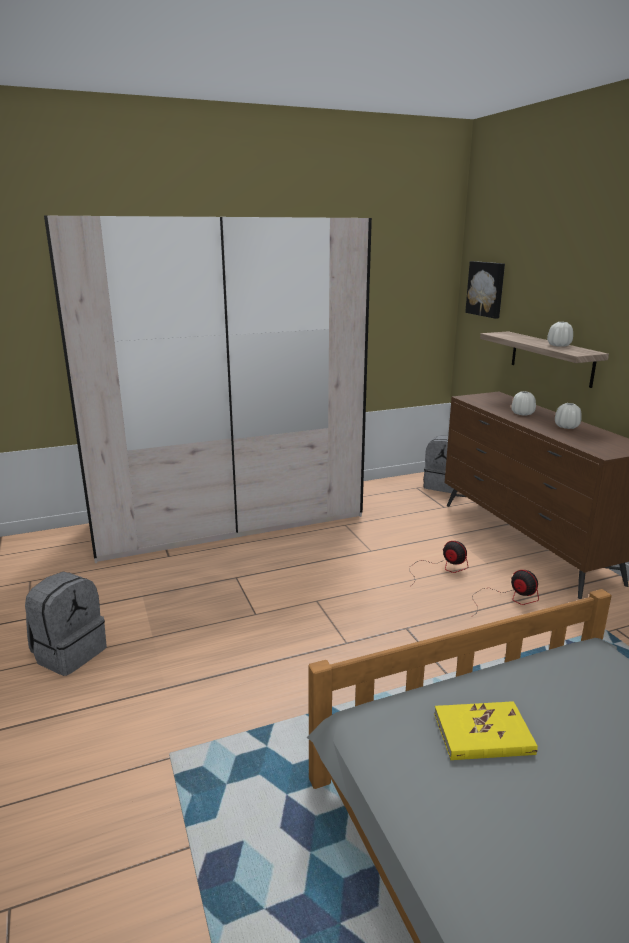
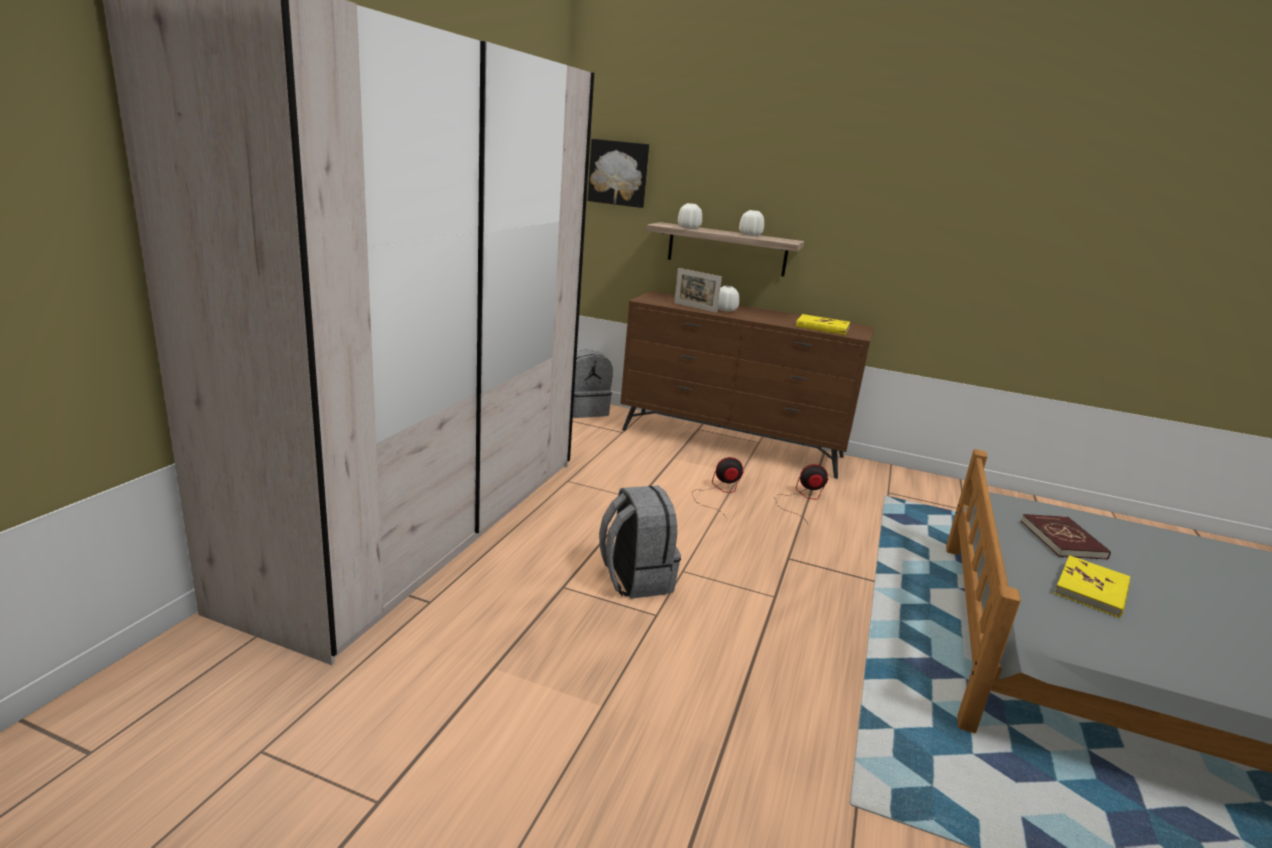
camera: 50 degrees left, 0 degrees up
(69, 653) = (542, 797): grey backpack -> grey backpack (635, 579)
(496, 408) = (695, 307): none -> picture frame
(565, 698) = (1063, 540): none -> red book
(566, 427) = (781, 317): white vase -> white vase (688, 228)
(586, 441) = (822, 327): none -> yellow book

